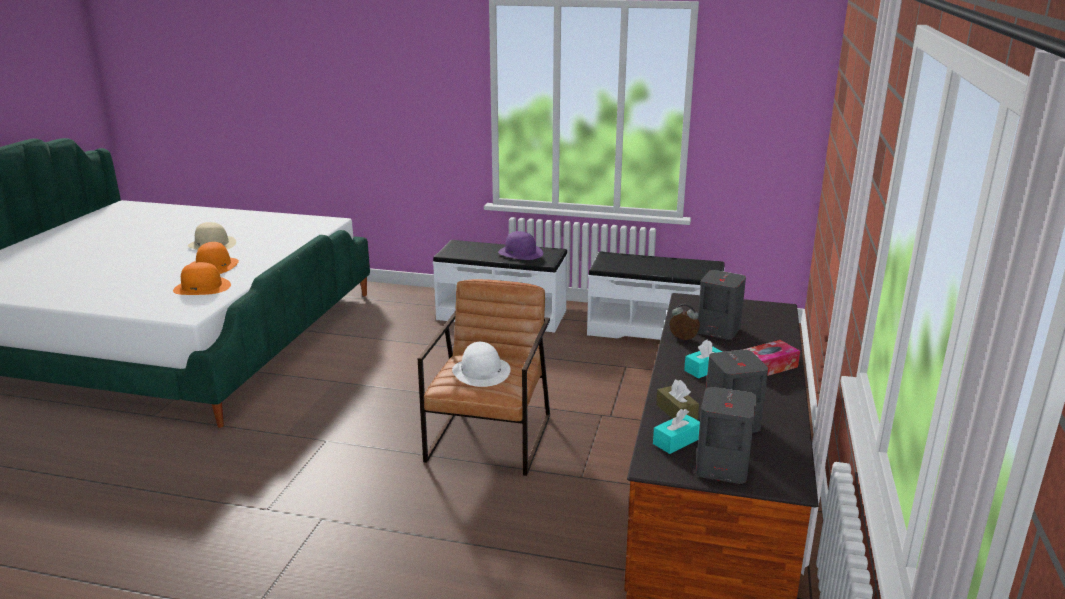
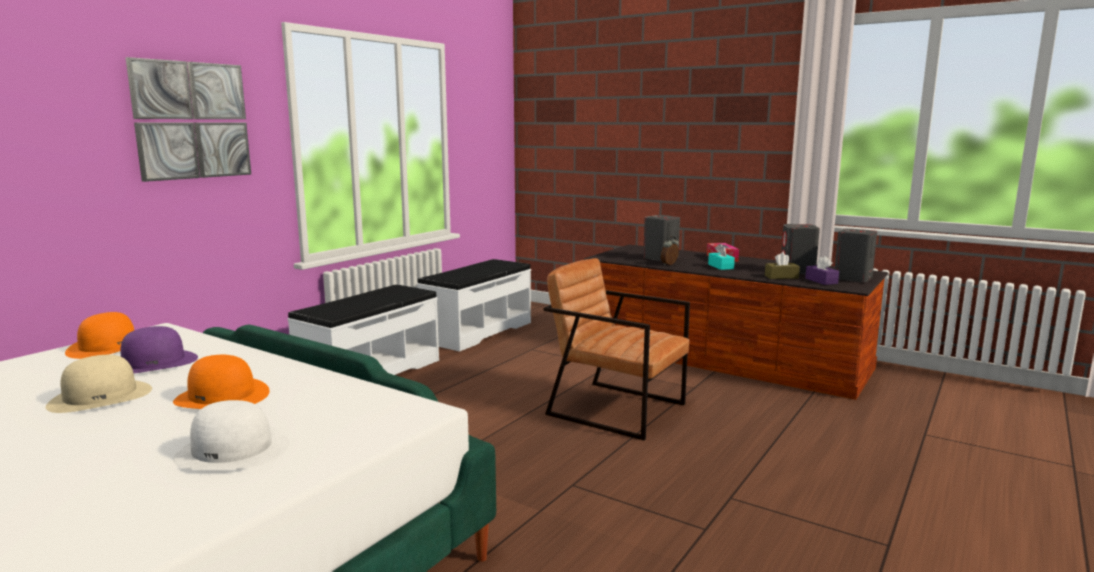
camera: 70 degrees left, 10 degrees down
(202, 287) = (313, 404): orange hat -> orange hat (108, 346)
(407, 80) = (192, 120): none -> picture
(481, 371) = (633, 334): white hat -> white hat (233, 450)
(520, 253) = (382, 295): purple hat -> purple hat (154, 363)
(676, 441) = (821, 281): turquoise tissue box -> purple tissue box

